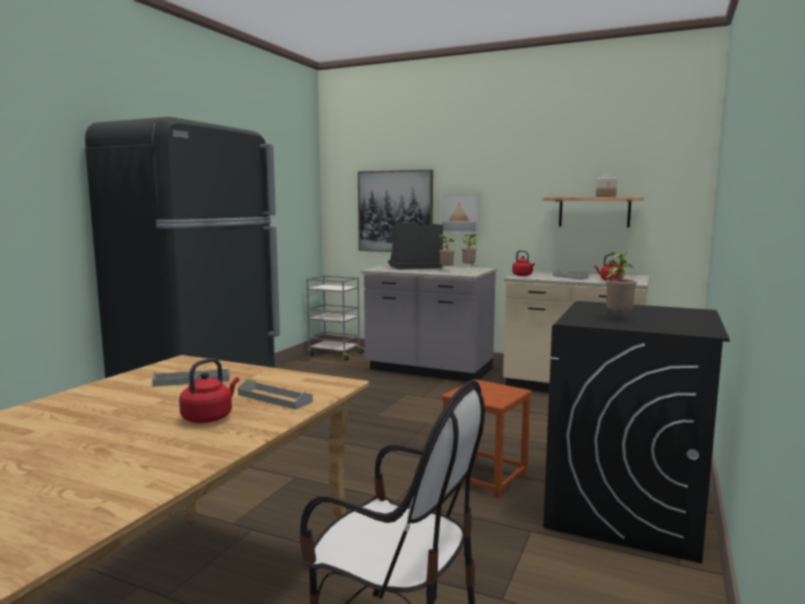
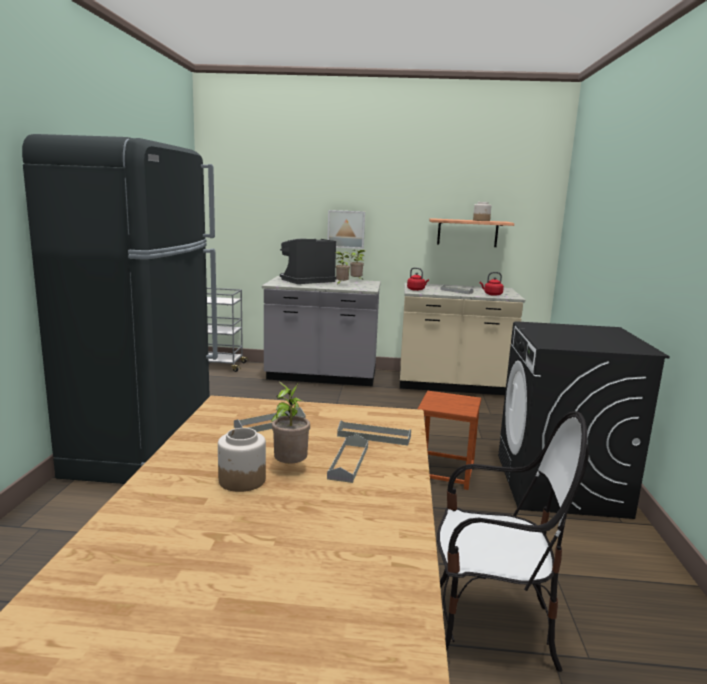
camera: 20 degrees left, 5 degrees up
(87, 421) = (241, 480): none -> jar
(209, 417) = (348, 462): red kettle -> grey tray
(395, 211) = (280, 225): picture -> none
(617, 317) = (571, 339): potted plant -> potted plant (289, 468)

